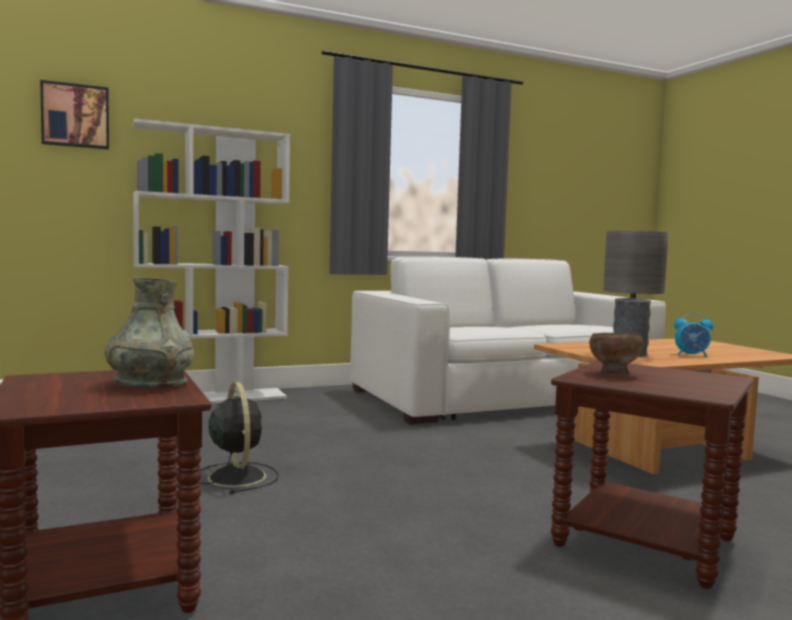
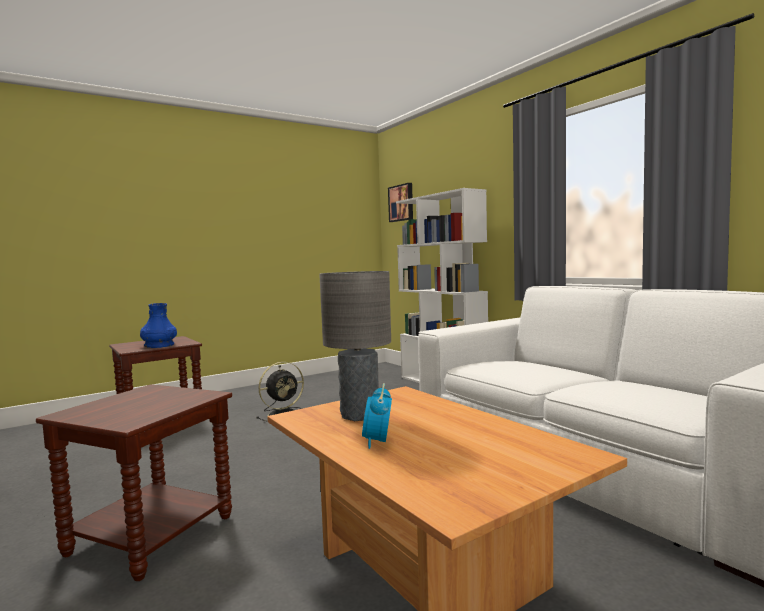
camera: 80 degrees right, 0 degrees up
(150, 384) = (159, 345): grey vase -> blue vase
(613, 374) = (158, 394): brown bowl -> none

